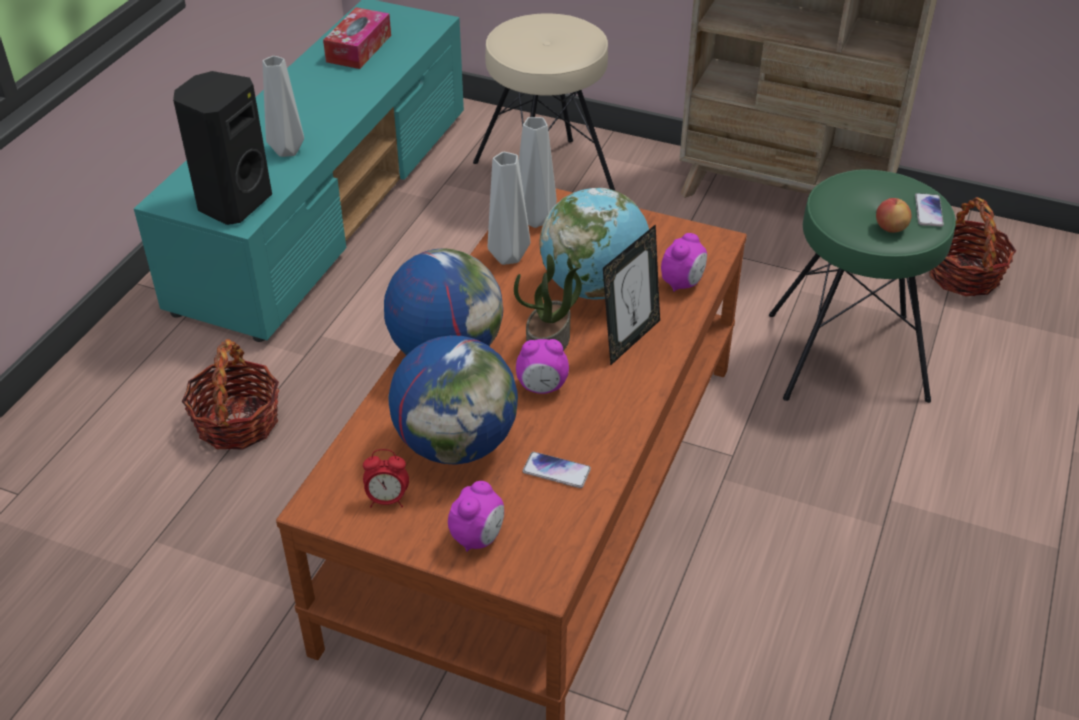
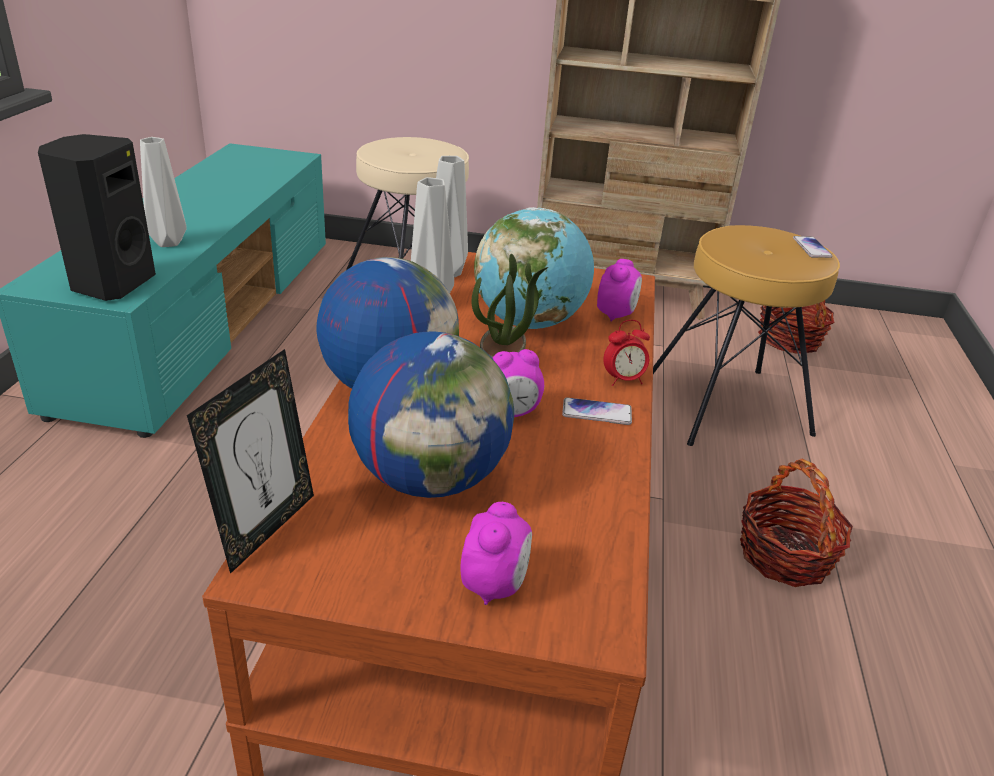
camera: 15 degrees left, 10 degrees down
(237, 422) = (125, 519): basket -> basket (785, 555)
(359, 48) = (231, 173): tissue box -> none
(387, 499) = (358, 552): alarm clock -> alarm clock (623, 380)
(556, 471) = (563, 496): phone -> phone (596, 413)
(629, 339) = (586, 363): picture frame -> picture frame (265, 528)
(847, 357) = (727, 406): green stool -> brown stool
(890, 228) = (788, 260): apple -> none

